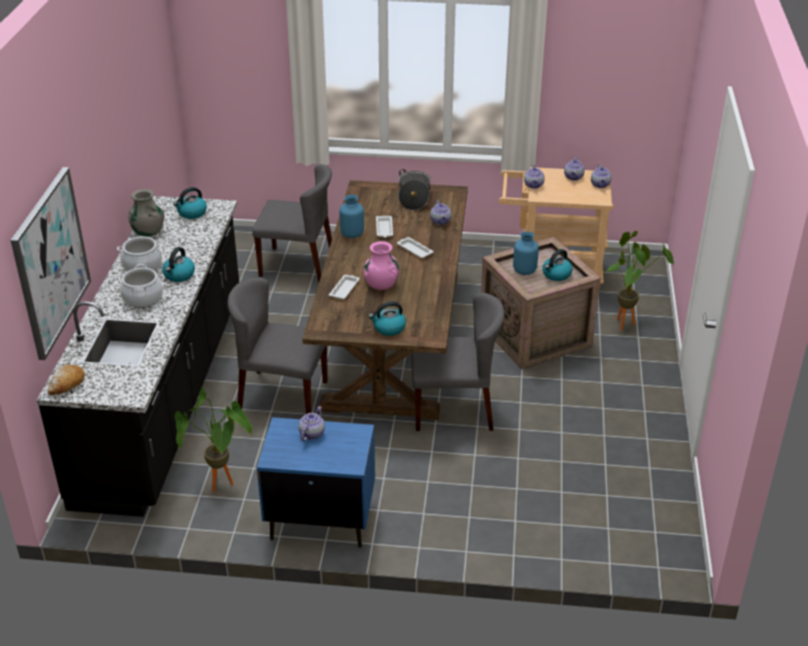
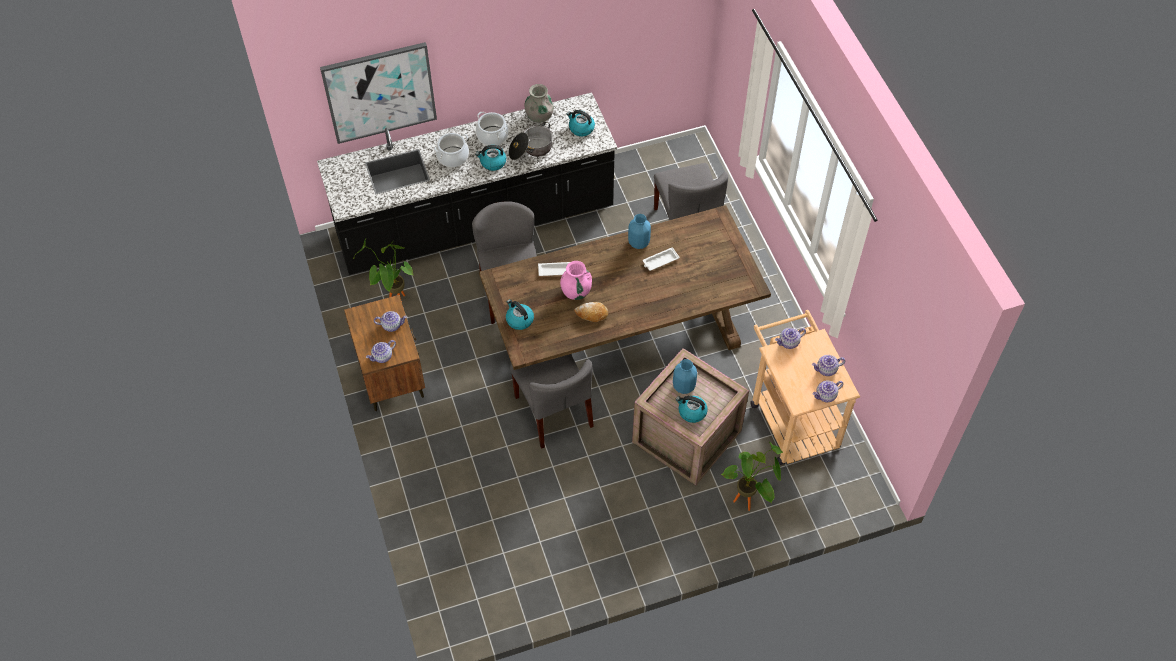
camera: 65 degrees right, 20 degrees up
(67, 384) = (338, 167): bread -> bread (591, 314)
(320, 519) = (391, 375): blue nightstand -> brown nightstand
(414, 197) = (725, 262): cooking pot -> cooking pot (531, 149)
(414, 250) = (640, 294): white tray -> none
(441, 221) = (697, 296): teapot -> teapot (382, 357)

